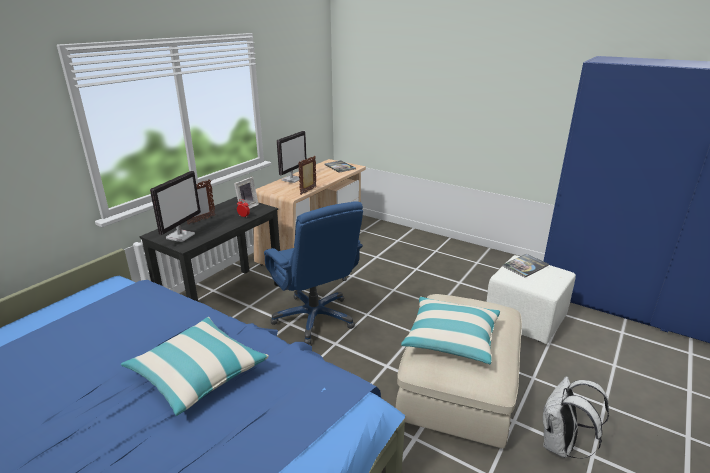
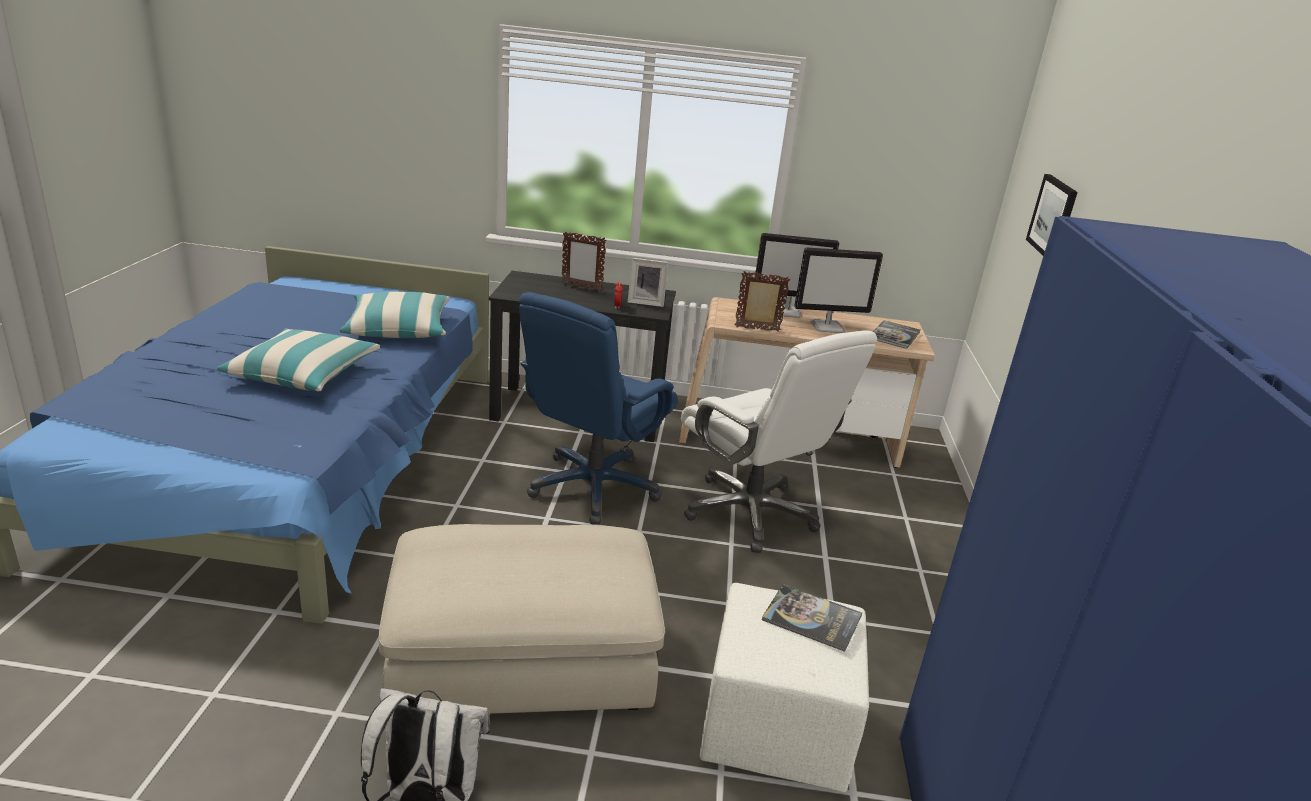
camera: 60 degrees right, 0 degrees up
(180, 236) = (529, 287): monitor -> monitor (827, 327)
(371, 276) = (751, 513): none -> white office chair
(399, 84) = (1053, 217): none -> picture
(451, 338) = (496, 550): pillow -> pillow (398, 329)

